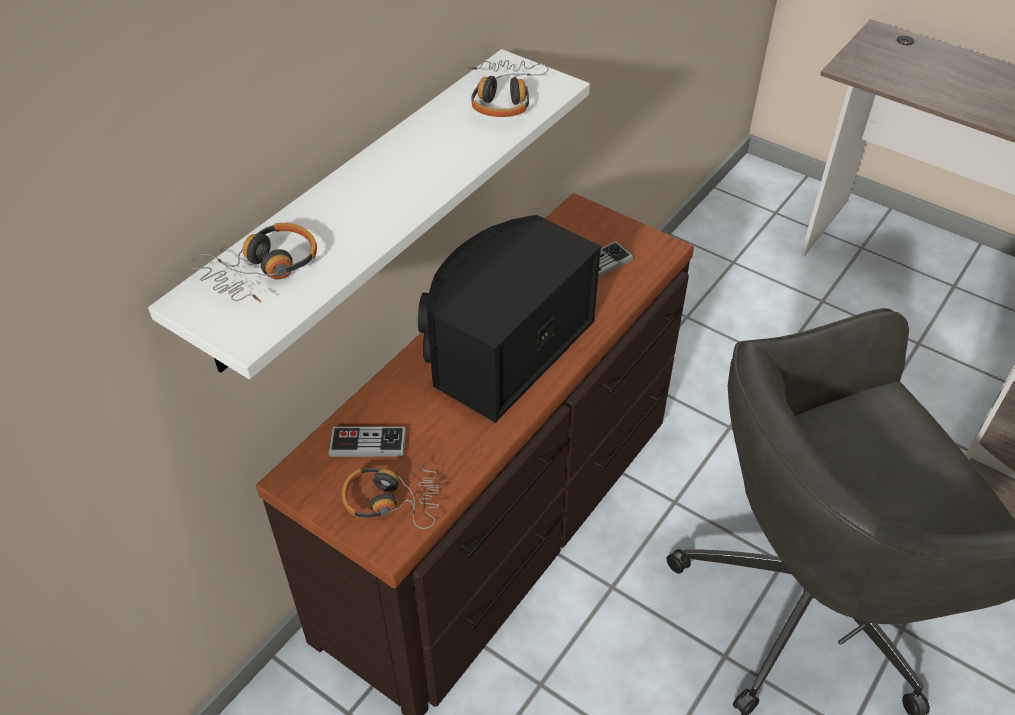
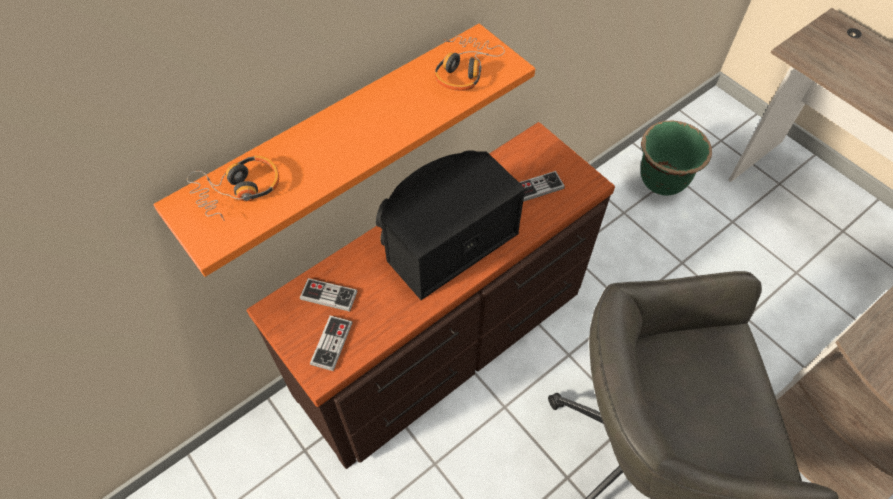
camera: 15 degrees right, 10 degrees up
(355, 208) = (337, 136): white shelf -> orange shelf
(392, 500) = (332, 343): headphones -> game controller
(721, 272) = (662, 181): none -> green planter

